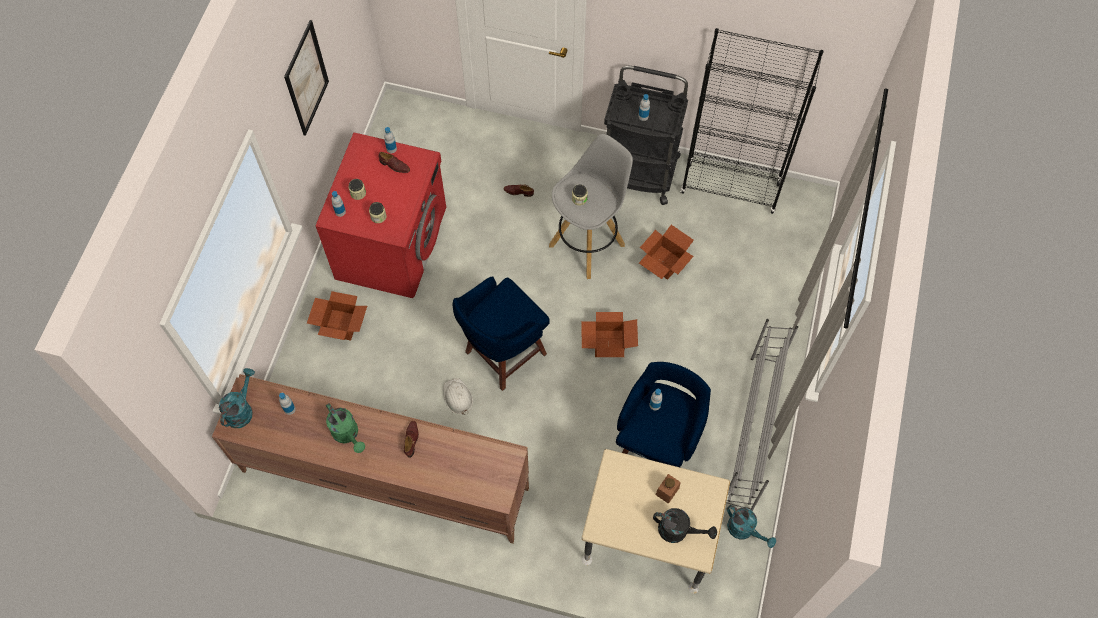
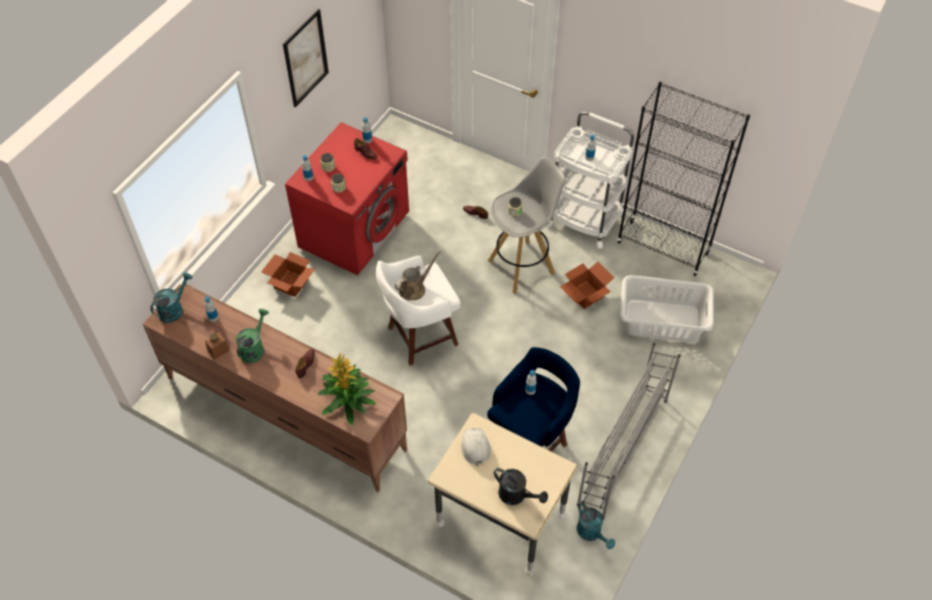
camera: 15 degrees right, 10 degrees down
(348, 434) = (254, 348): green watering can -> green watering can turned 135 degrees counterclockwise
(457, 397) = (369, 362): white hard hat -> white hard hat (475, 447)
(470, 473) = (347, 402): none -> potted plant
(496, 315) = (414, 288): none -> brown watering can
(502, 355) = (419, 337): blue stool -> white stool
(607, 343) = (514, 348): cardboard box -> none
(638, 173) = (584, 220): black cart -> white cart
(667, 491) = (517, 460): brown jar -> brown jar (218, 350)
(752, 274) = (662, 321): none -> grey laundry basket

